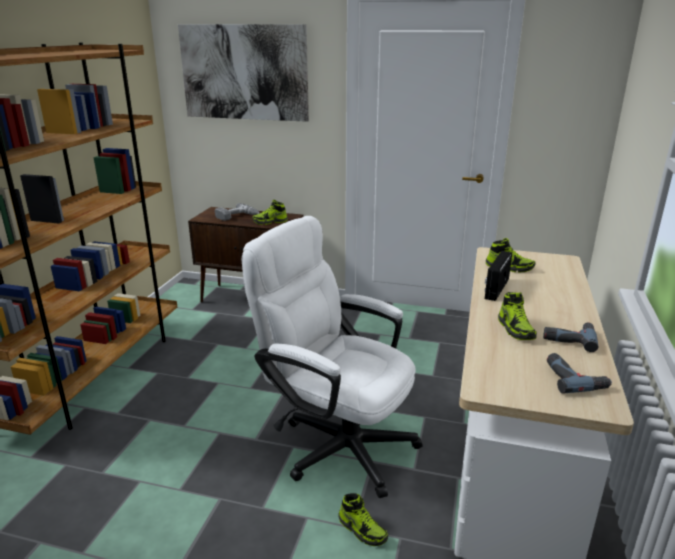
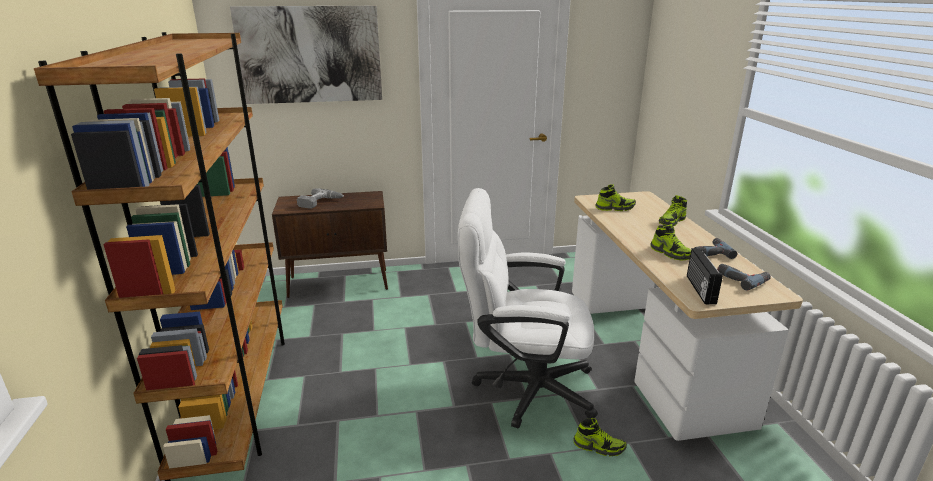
camera: 25 degrees left, 0 degrees up
(270, 222) = (359, 202): shoe -> shoe (672, 221)
(495, 289) = (624, 226): radio -> radio (699, 289)

